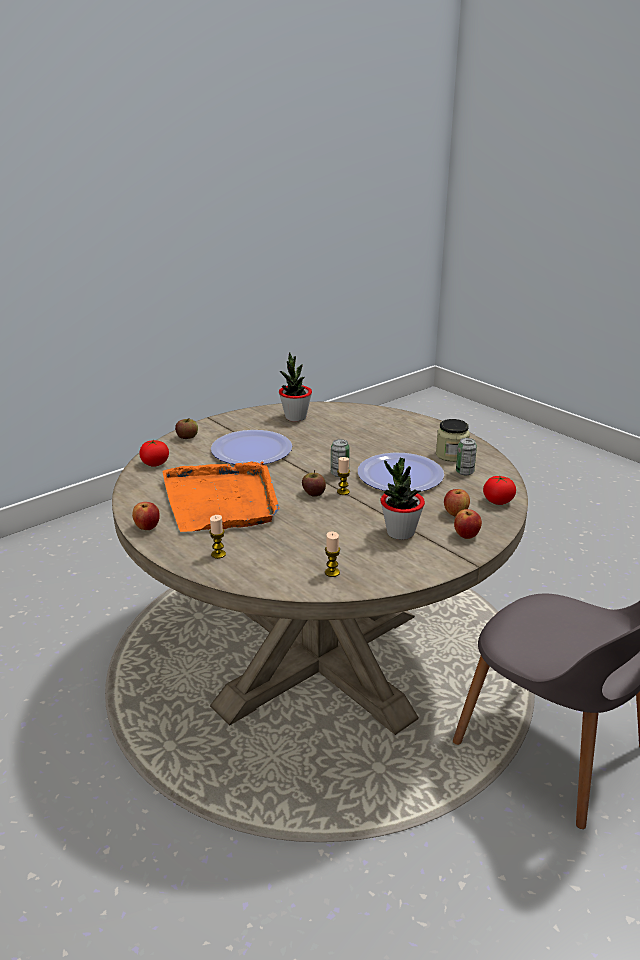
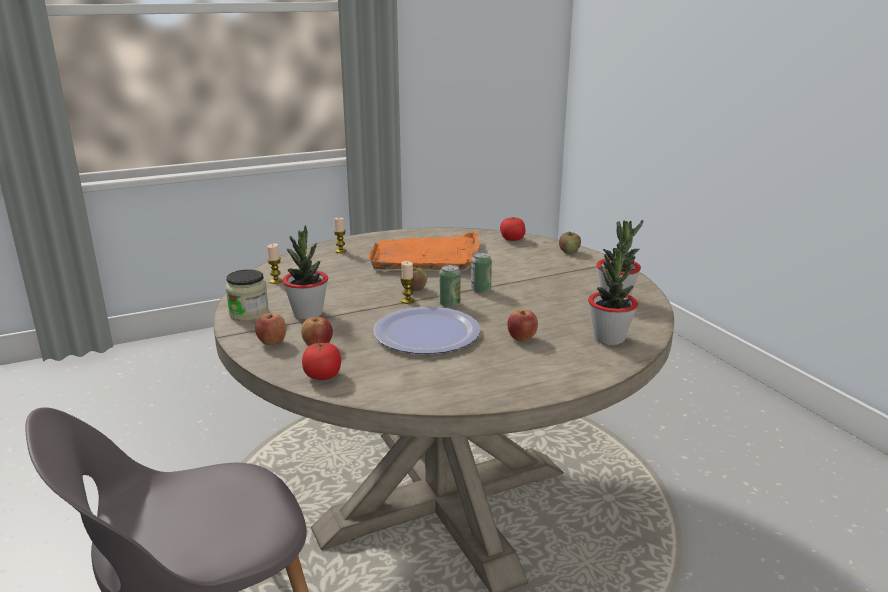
camera: 105 degrees right, 5 degrees down
(147, 527) = (400, 234): apple -> apple (522, 338)
(252, 450) = (527, 273): plate -> none
(365, 417) = (609, 338): none -> potted plant
(451, 455) = (464, 374): jar -> jar (249, 313)
(464, 472) = (410, 372): can -> can (481, 290)

